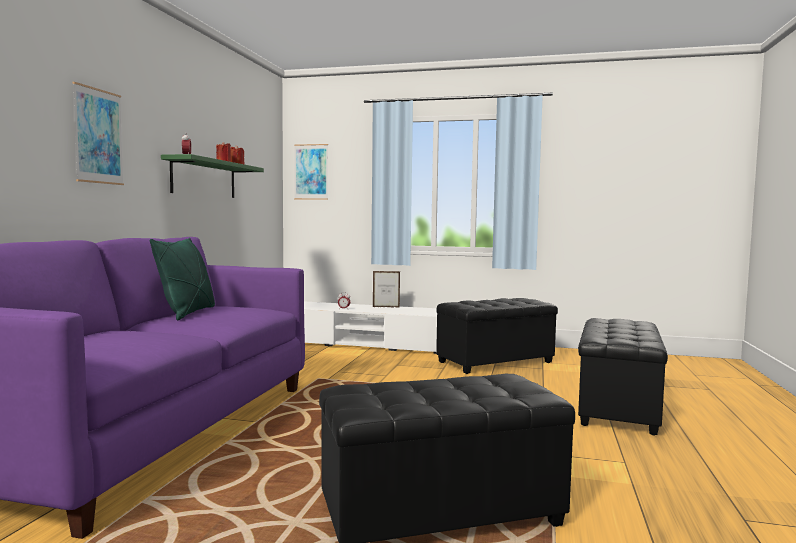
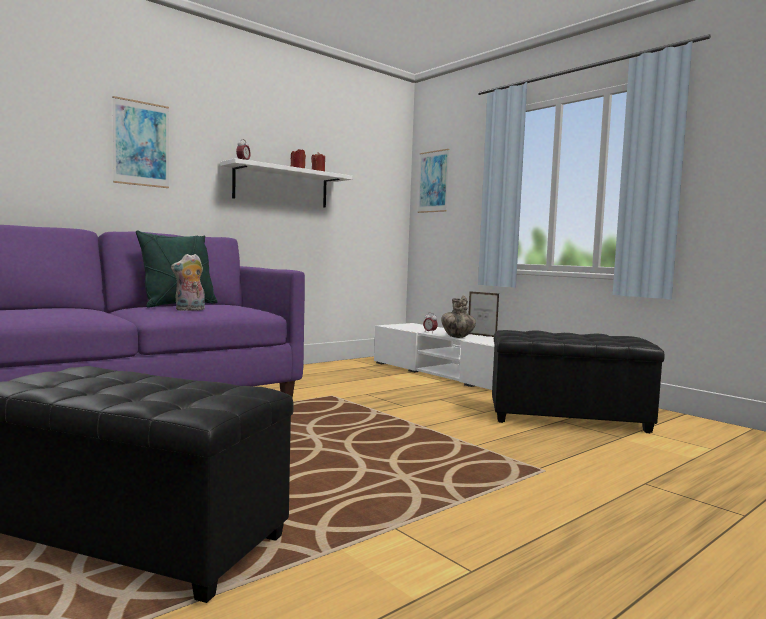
camera: 35 degrees right, 0 degrees up
(204, 179) = (281, 186): green shelf -> white shelf
(229, 318) = (190, 310): none -> plush toy
(374, 310) = (457, 337): none -> vase
(616, 407) = (628, 506): black ottoman -> none

